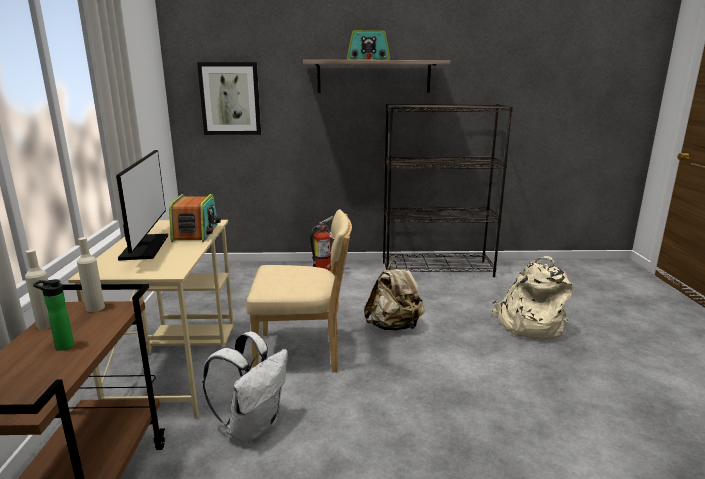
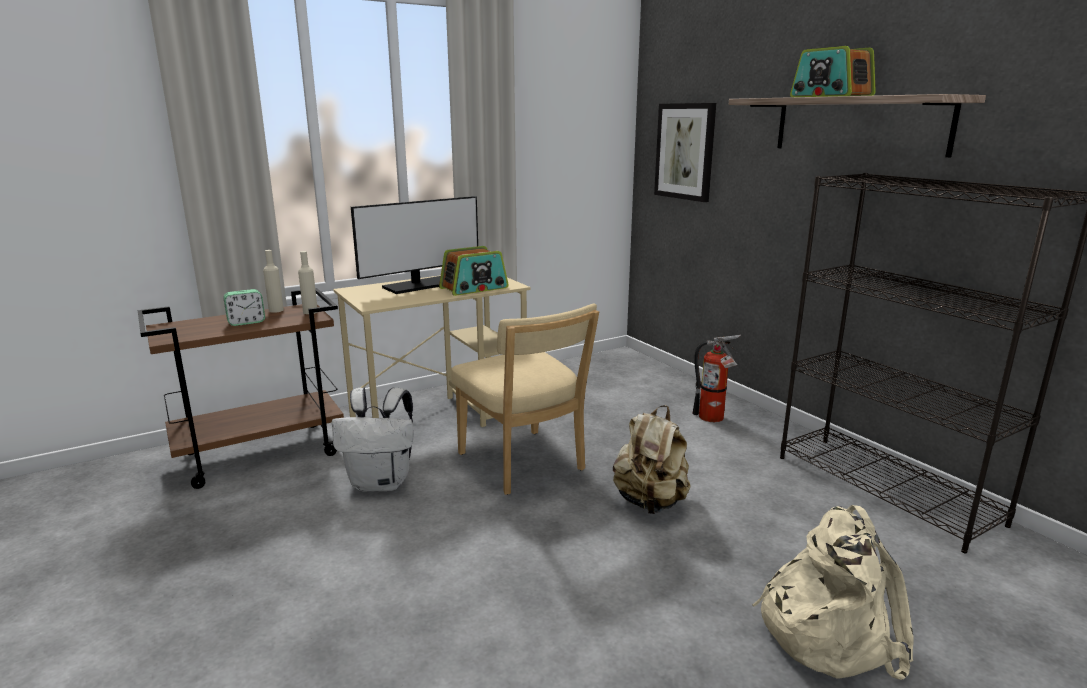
camera: 60 degrees right, 0 degrees up
(62, 346) = (246, 322): bottle -> alarm clock

